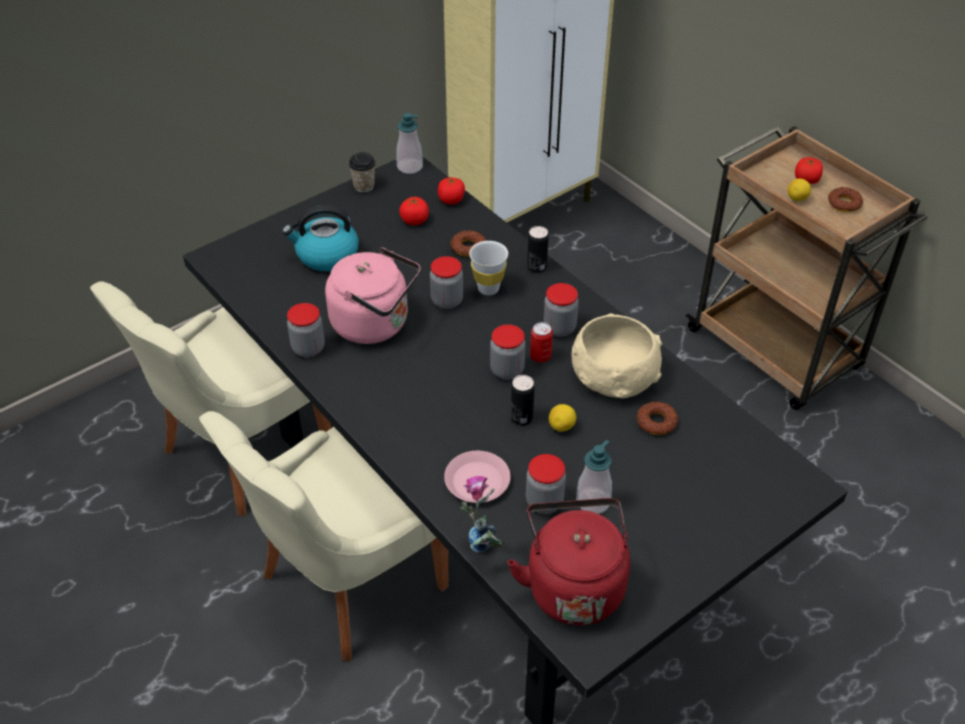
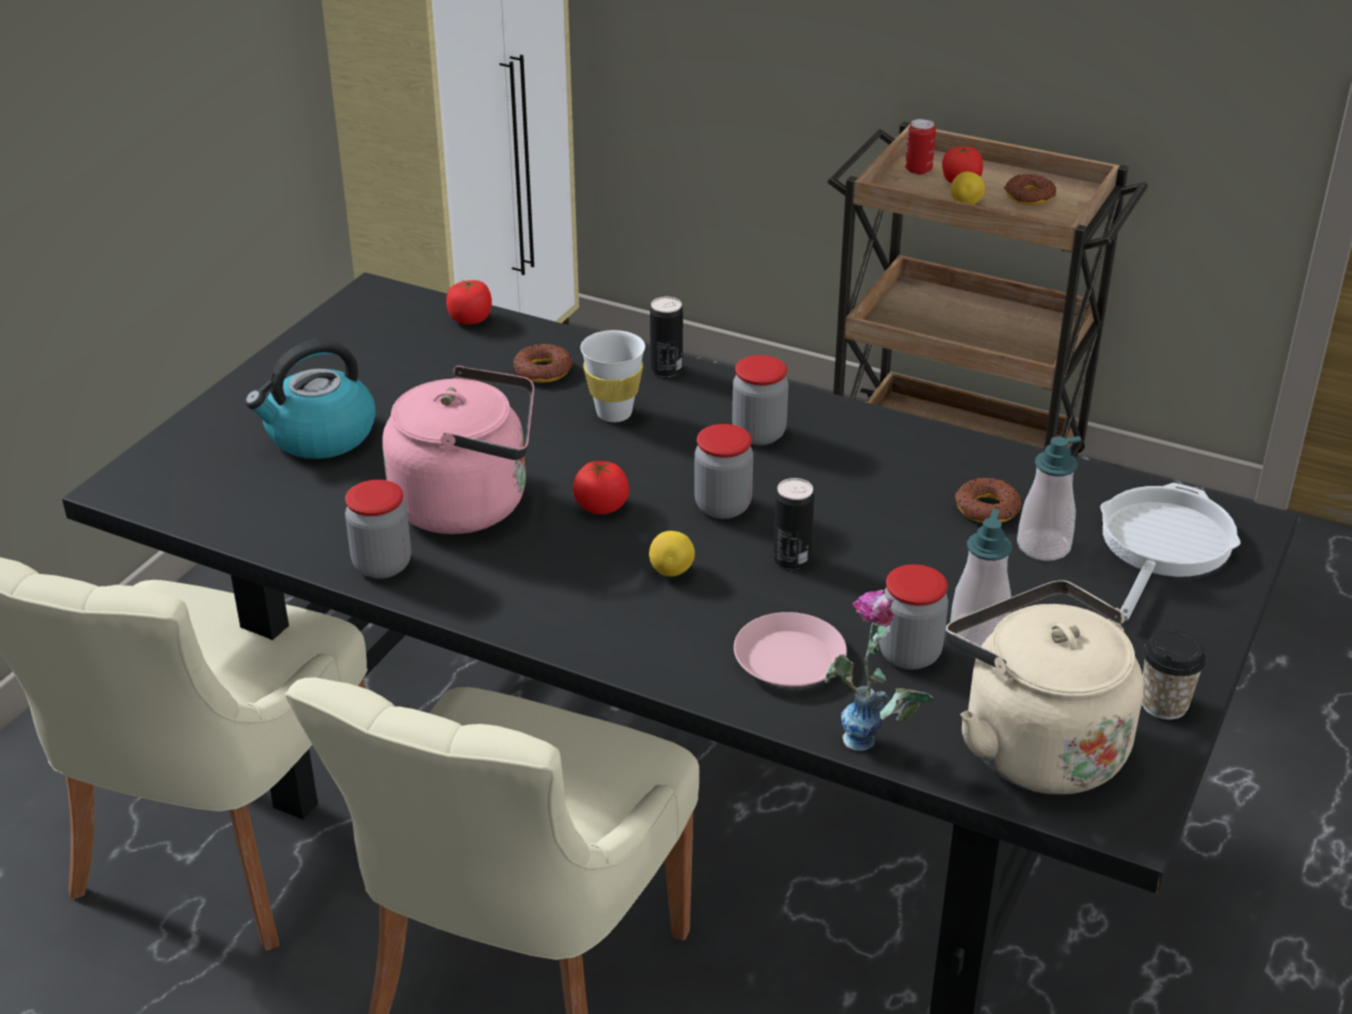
camera: 25 degrees left, 10 degrees down
(364, 186) = (315, 334): cup -> cup (1164, 704)
(410, 167) = (372, 293): soap dispenser -> soap dispenser (1043, 546)
(415, 220) = (432, 357): tomato -> tomato (601, 506)
(447, 301) = (562, 444): jar -> none
(540, 356) = (758, 476): can -> can (918, 170)
(562, 426) = (859, 552): lemon -> lemon (672, 571)
(573, 584) = (1035, 744): red kettle -> beige kettle
(614, 374) = (882, 468): beige bowl -> none
(743, 483) = (1162, 546): none -> frying pan

